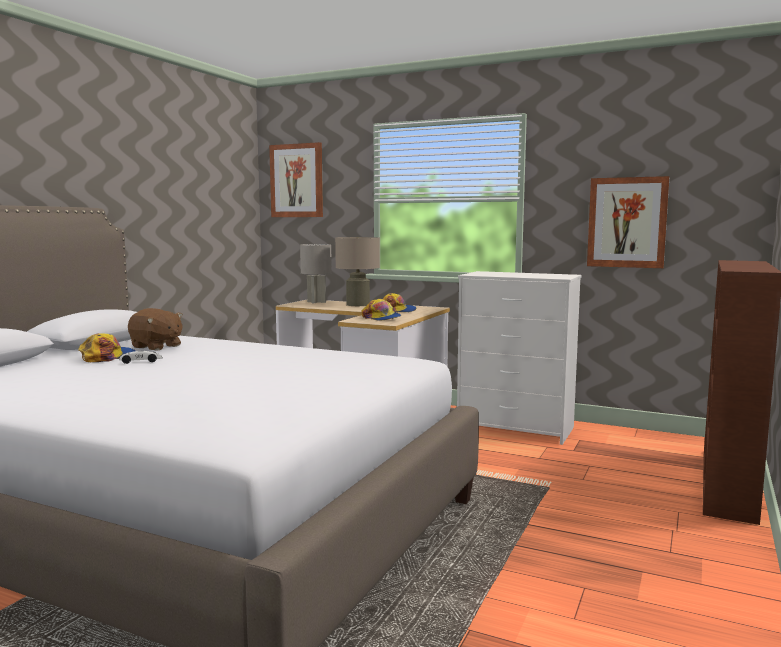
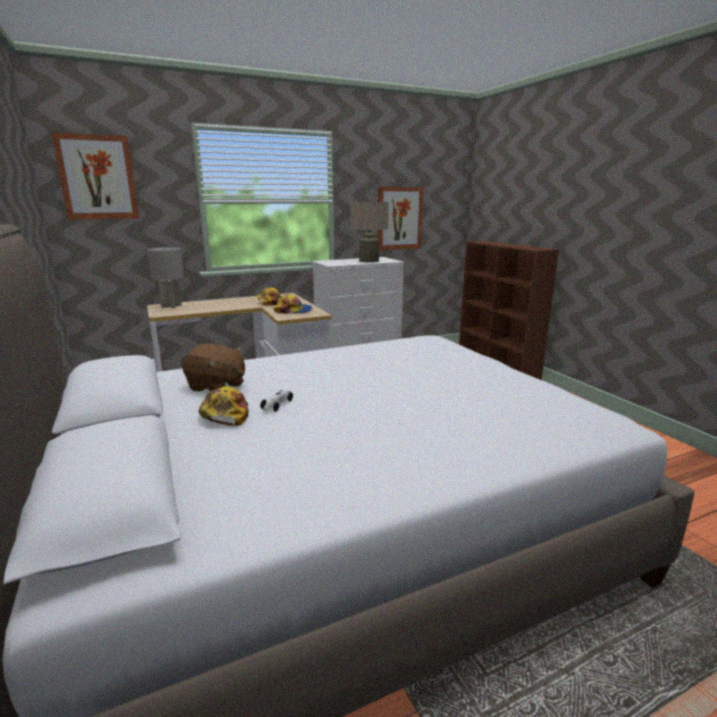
camera: 50 degrees left, 10 degrees up
(156, 346) = (216, 387): brown plush toy -> brown plush toy turned 45 degrees clockwise
(358, 304) = (219, 302): beige table lamp -> beige table lamp (369, 261)

